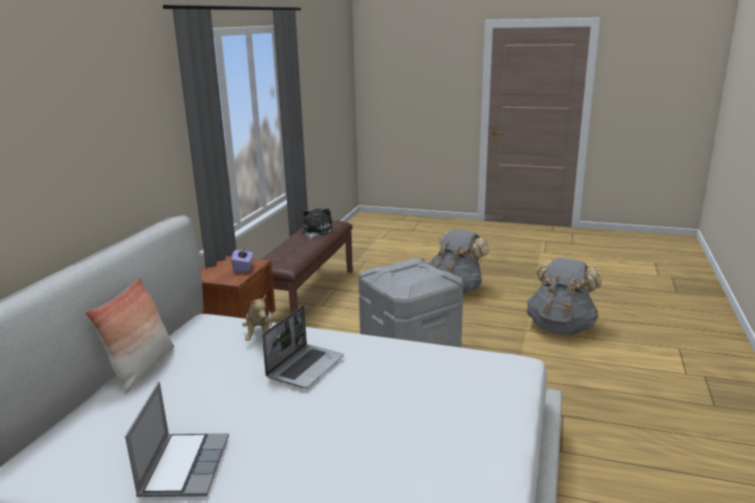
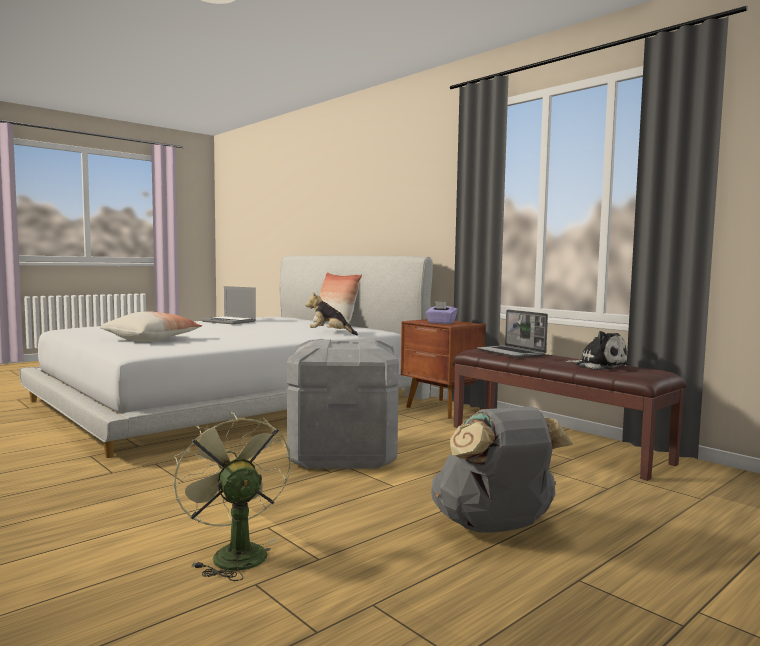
camera: 120 degrees right, 15 degrees down
(305, 367) = (264, 332): laptop -> laptop (512, 353)
(449, 400) = (152, 340): none -> pillow
(560, 327) = (234, 553): grey backpack -> green fan

